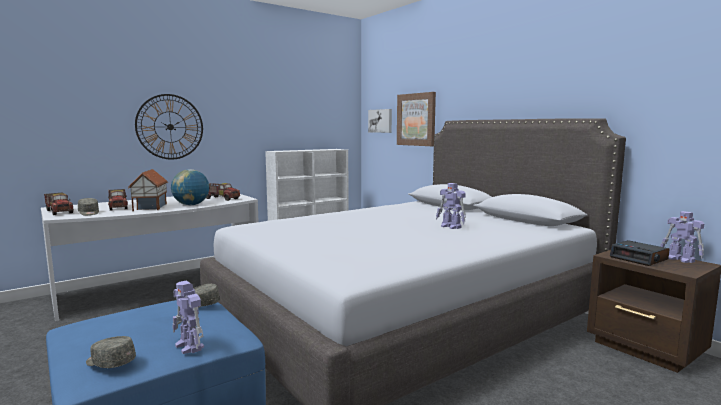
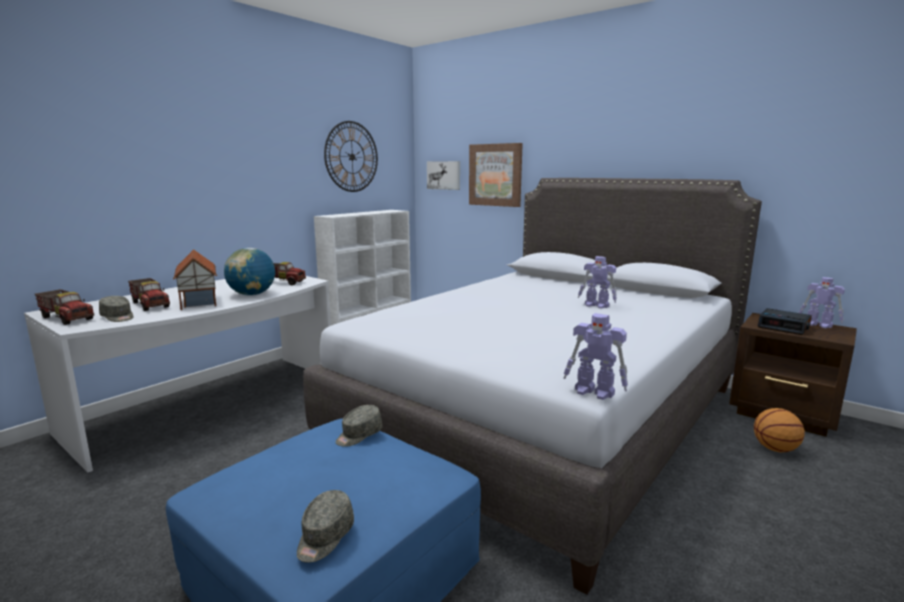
camera: 15 degrees left, 5 degrees up
(110, 362) = (324, 537): grey cap -> grey cap turned 75 degrees counterclockwise
(170, 127) = (196, 188): wall clock -> wall clock (352, 157)
(190, 346) = (406, 496): toy robot -> toy robot (595, 392)
(610, 376) = (775, 449): none -> basketball

